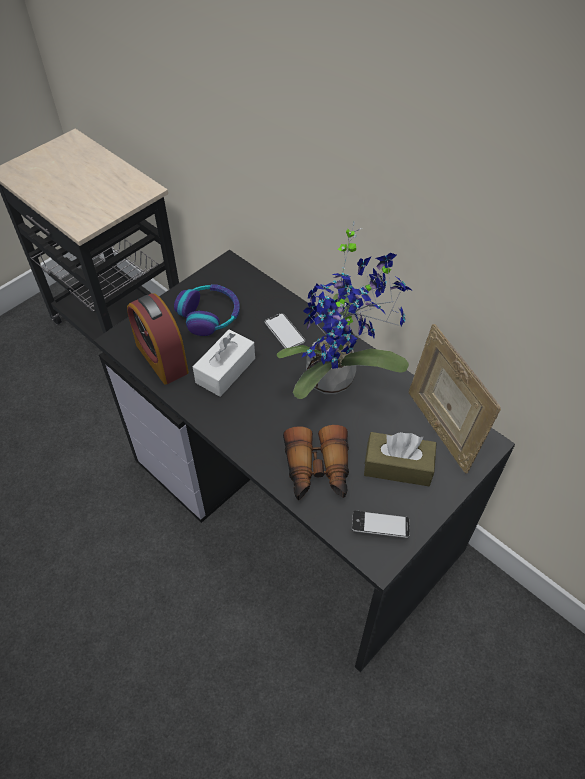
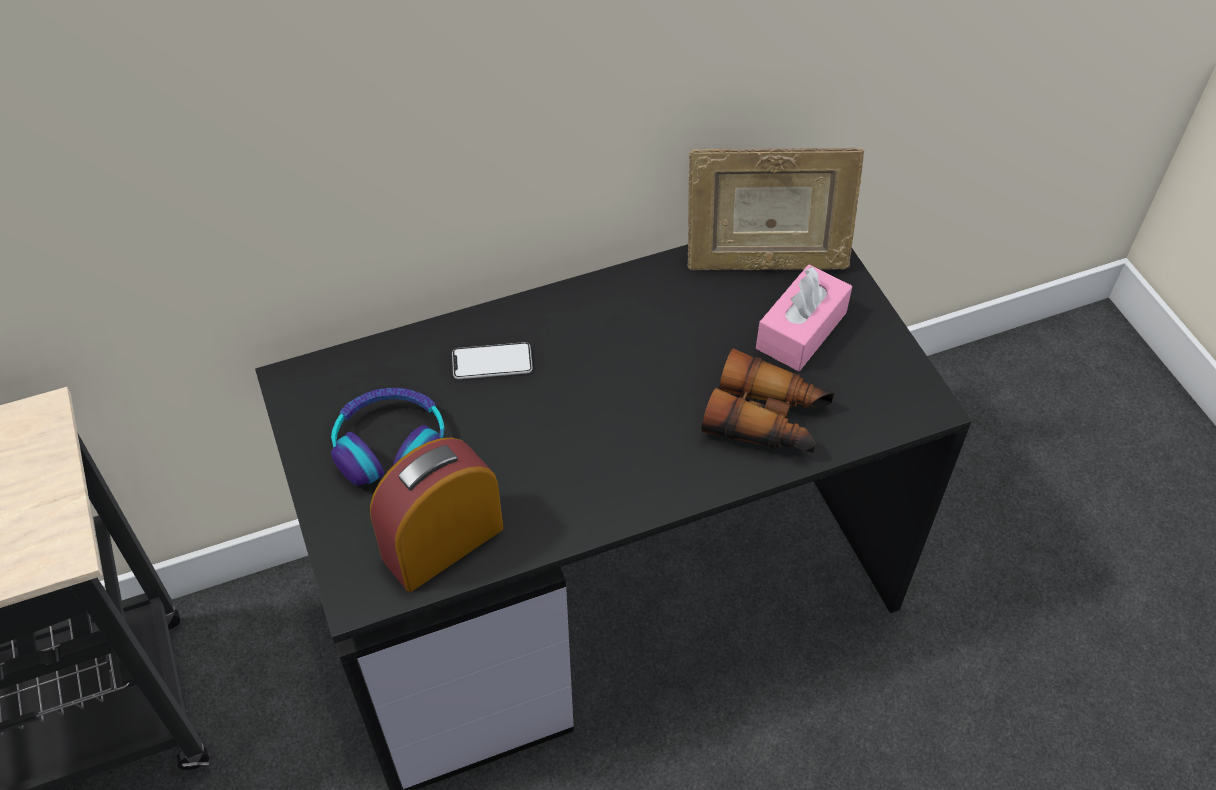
camera: 65 degrees left, 0 degrees up
(162, 358) = (443, 543): alarm clock -> alarm clock turned 150 degrees clockwise
(225, 370) = (523, 464): white tissue box -> none
(337, 378) = (620, 335): potted plant -> none
(380, 526) = (882, 386): phone -> none
(398, 466) = (801, 330): brown tissue box -> pink tissue box

